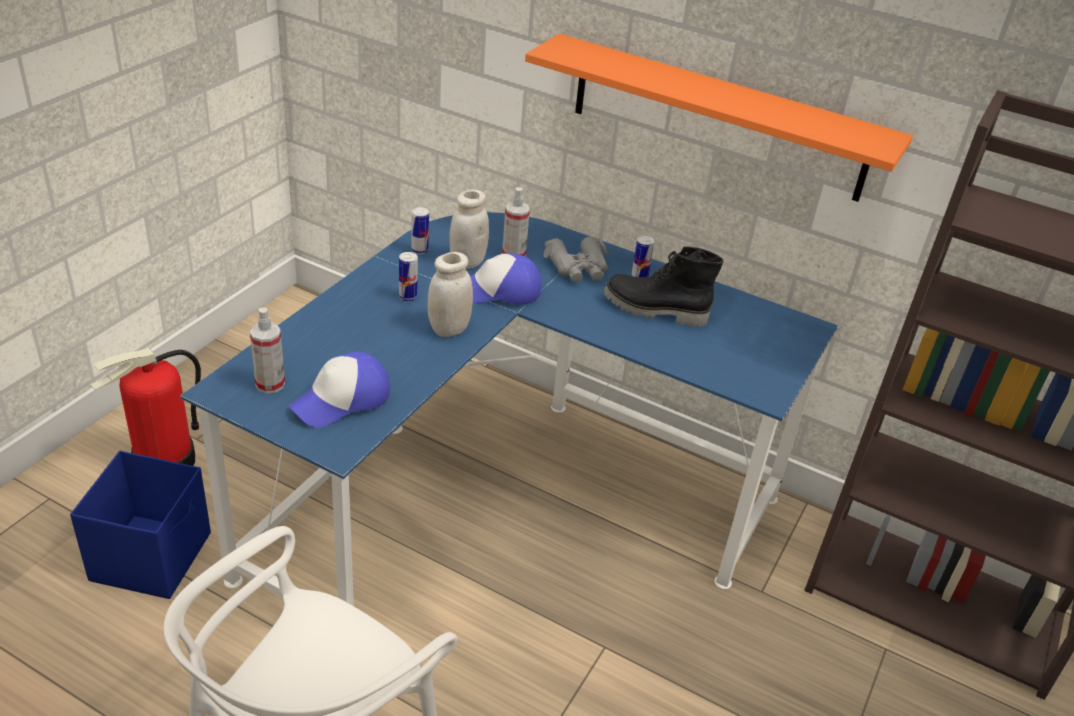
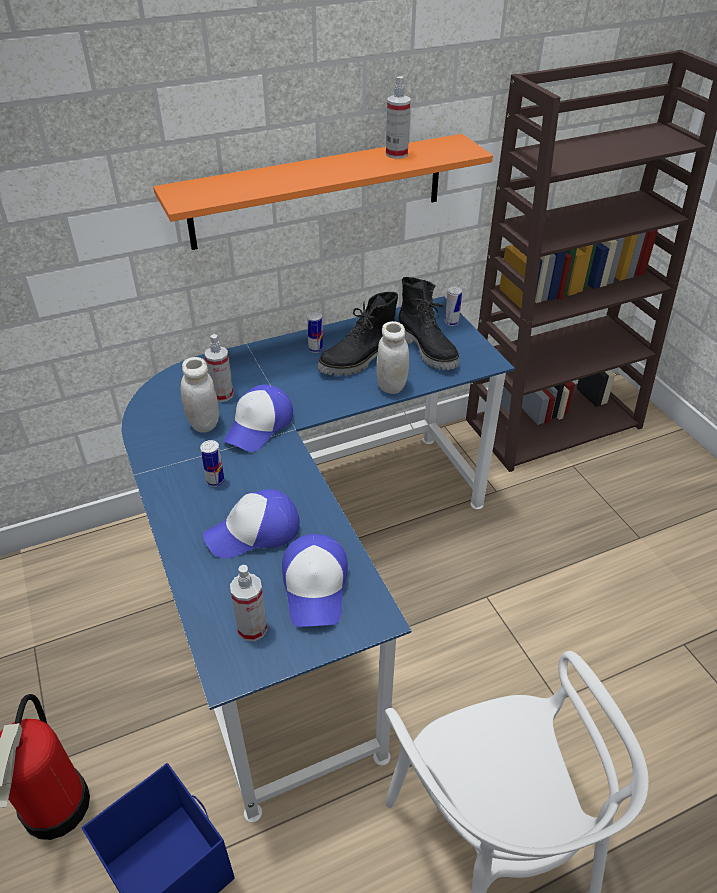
camera: 50 degrees left, 5 degrees up
(371, 342) = (254, 532): none -> cap
(419, 250) = (158, 443): can -> can (451, 322)
(449, 329) = (281, 476): white jar -> white jar (391, 386)
(578, 268) = (273, 370): grey binoculars -> none
(731, 348) = (428, 350): none -> black boot
(799, 113) = (396, 154): none -> spray bottle

